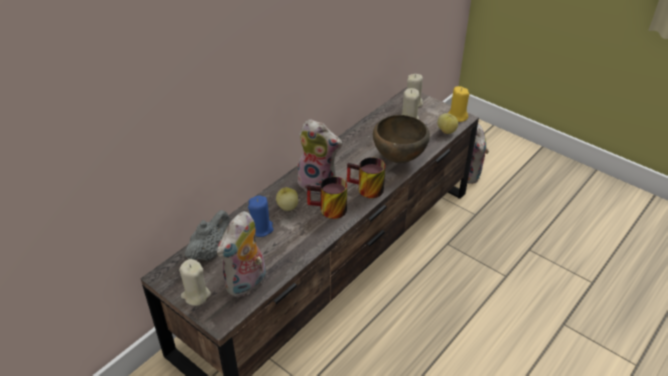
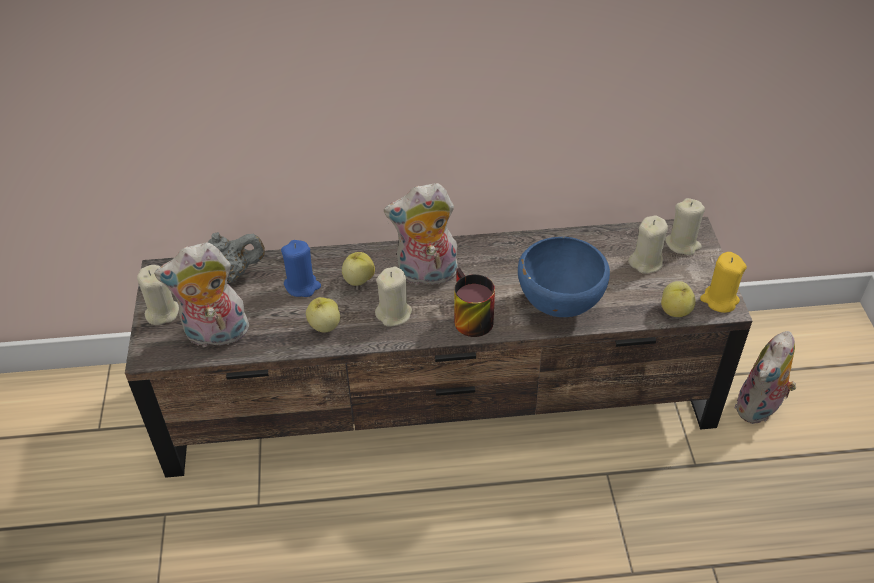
camera: 45 degrees right, 5 degrees up
(300, 239) = (324, 326): none -> apple
(319, 184) = (426, 275): plush toy -> plush toy turned 105 degrees clockwise
(328, 210) = (394, 313): mug -> beige candle
(398, 159) = (558, 306): brown bowl -> blue bowl

